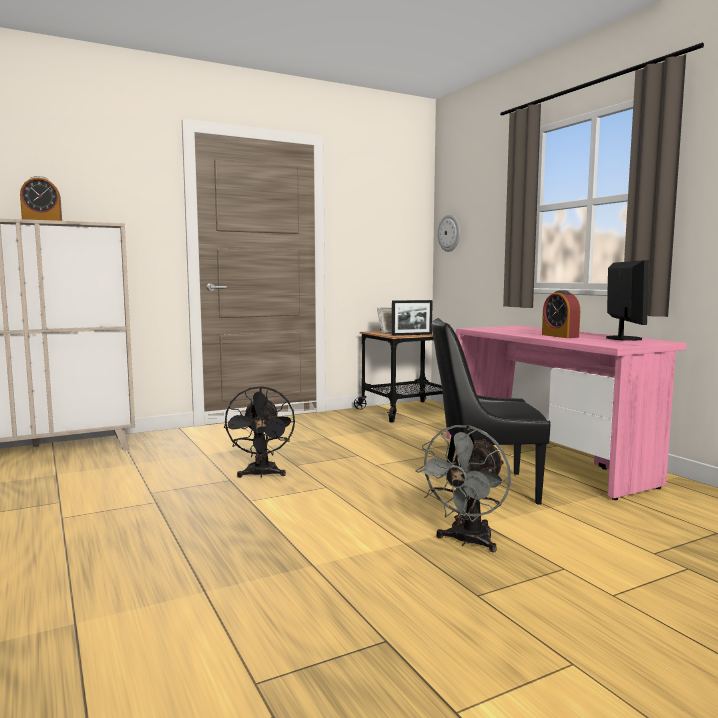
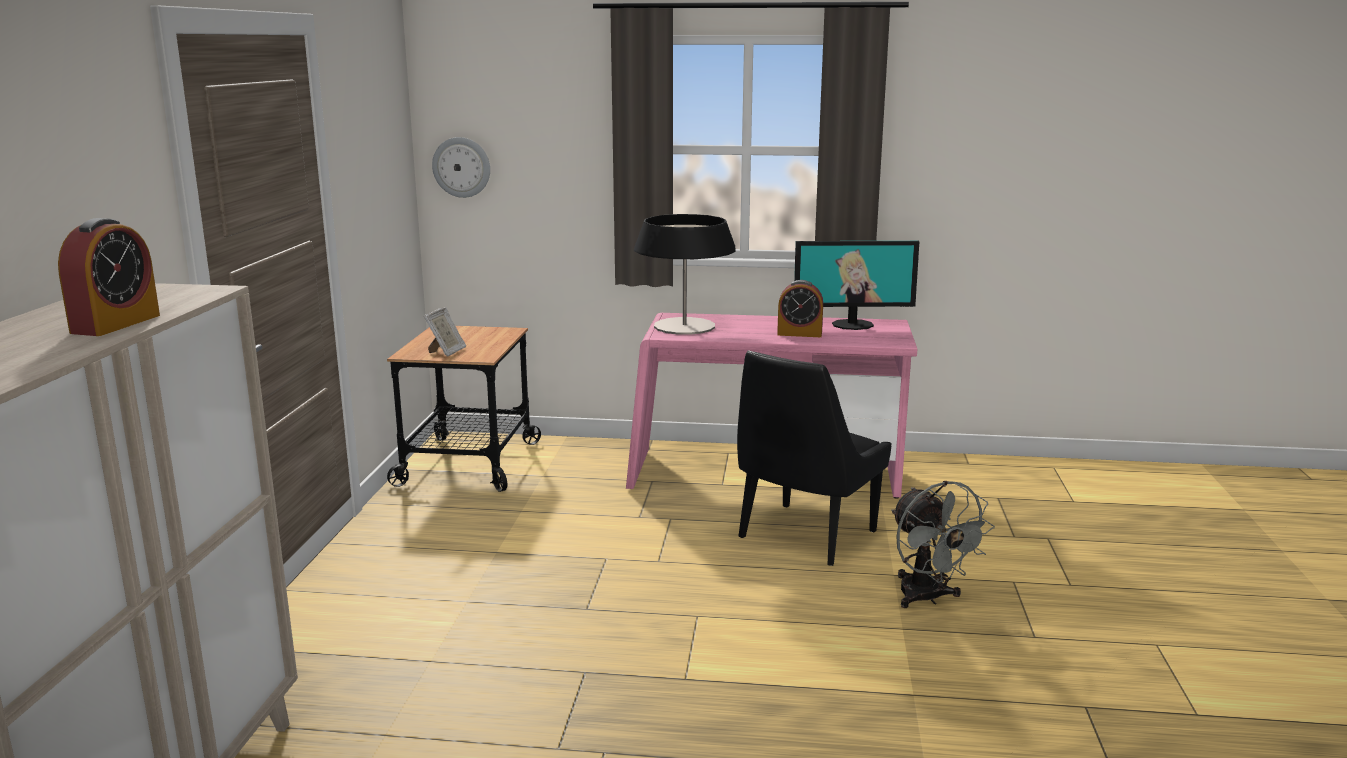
camera: 55 degrees left, 10 degrees up
(261, 475) = (594, 643): black fan -> none
(411, 335) = (491, 348): picture frame -> none
(502, 328) = (684, 326): none -> table lamp
(623, 338) = (852, 324): monitor -> monitor turned 135 degrees clockwise

